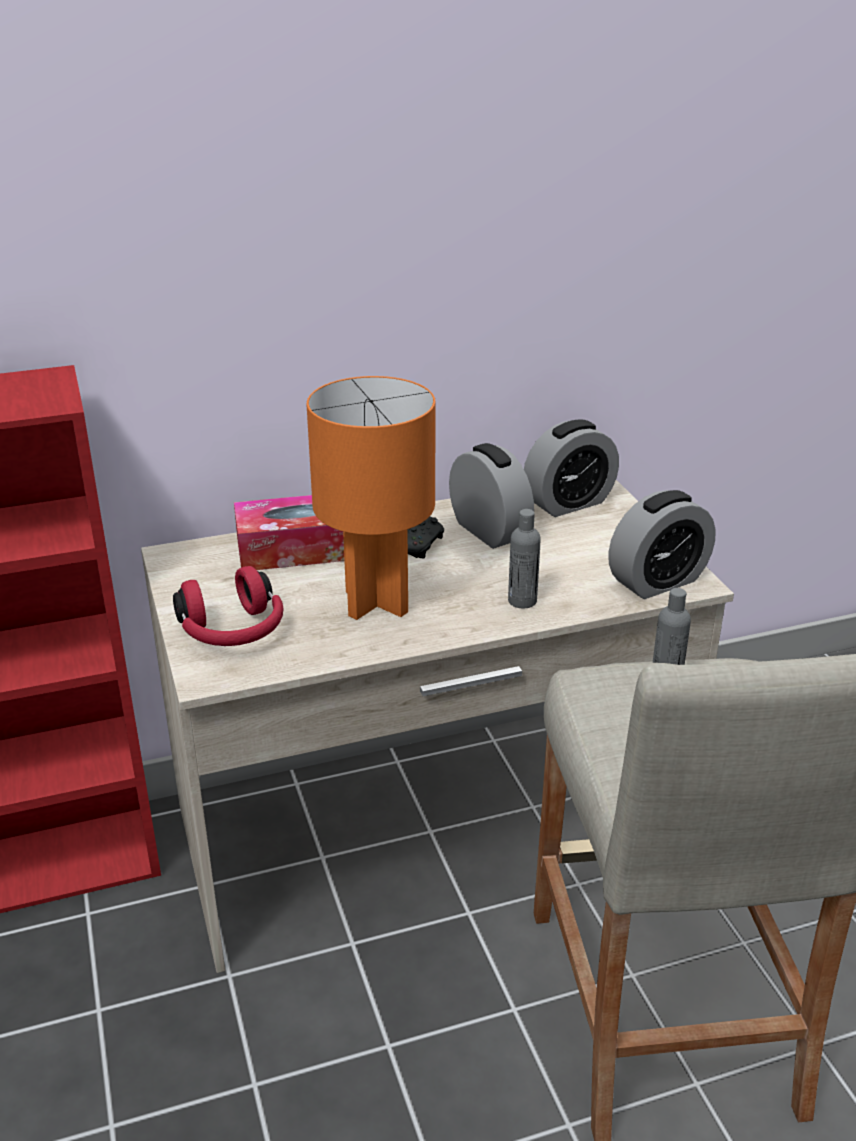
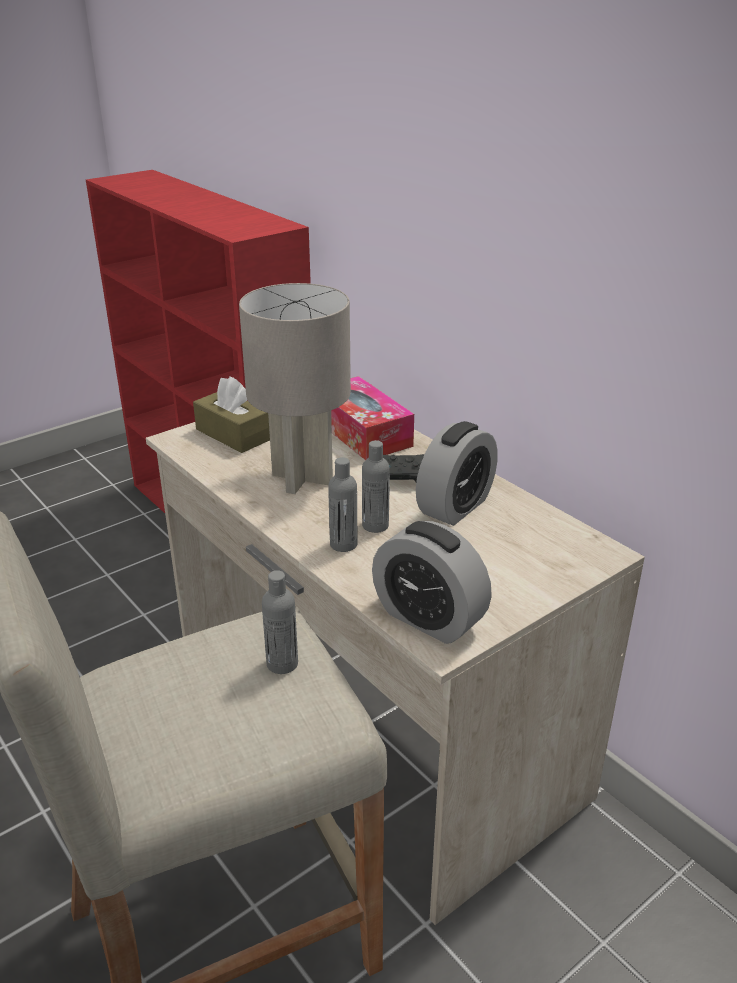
camera: 70 degrees right, 0 degrees up
(233, 632) = (233, 434): red headphones -> brown tissue box
(378, 602) = (302, 479): orange table lamp -> grey table lamp
(498, 578) = (375, 525): none -> grey bottle
(568, 503) = (549, 540): alarm clock -> none

